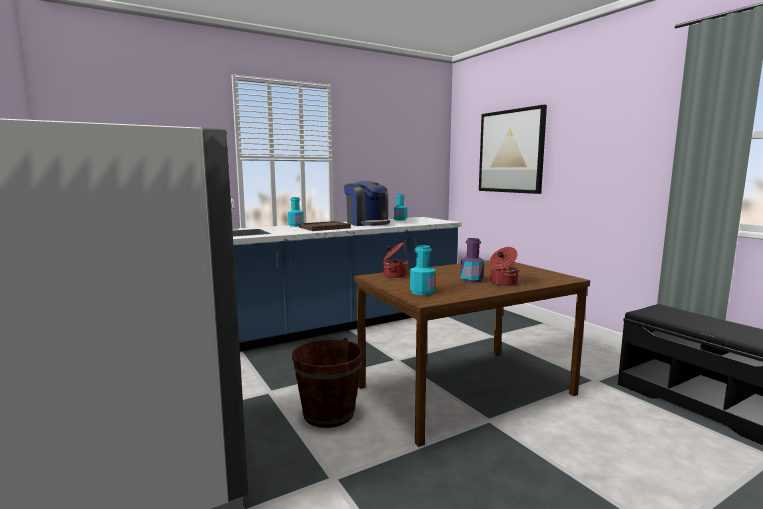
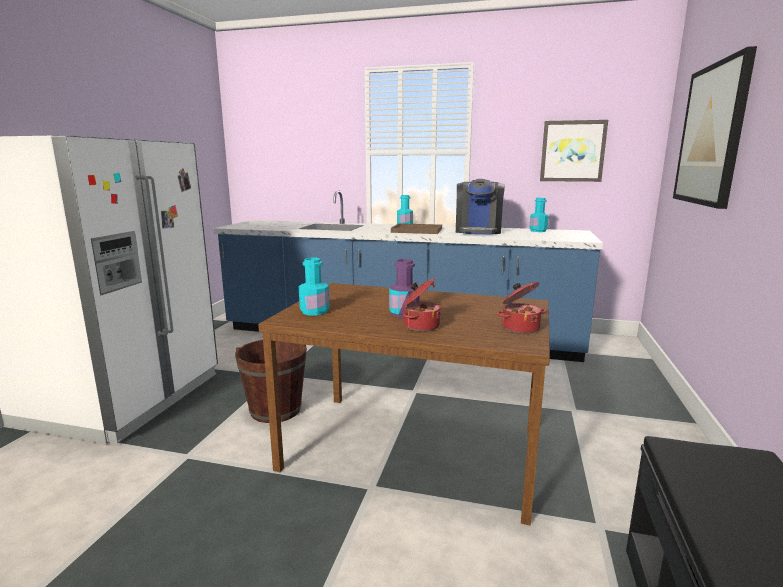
camera: 45 degrees right, 5 degrees up
(394, 275) = (359, 290): cooking pot -> cooking pot (520, 327)
(401, 159) = (572, 151): none -> picture

